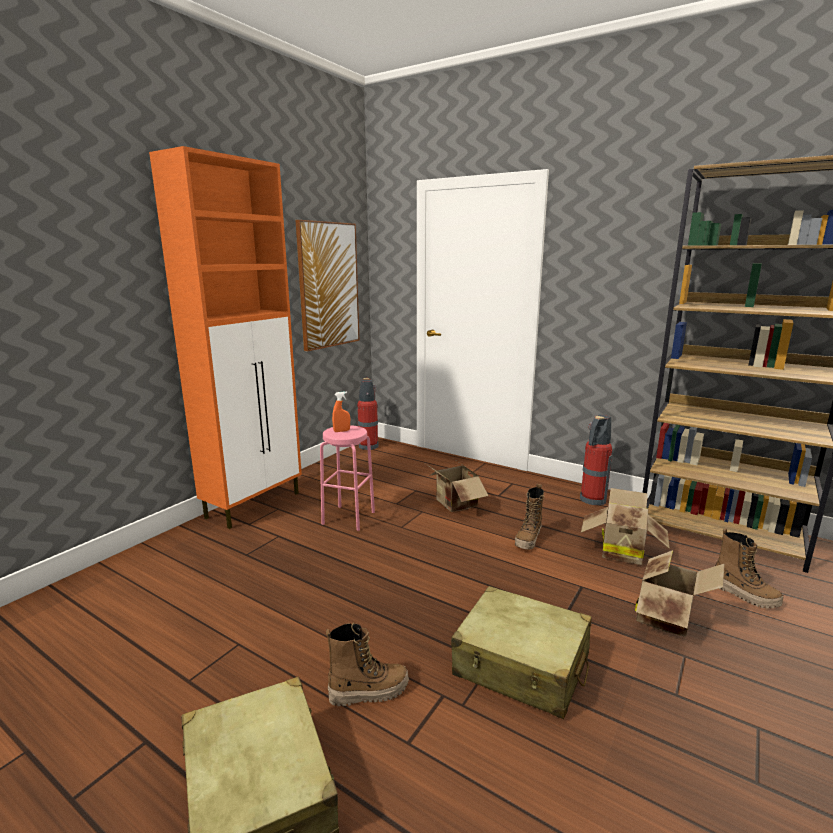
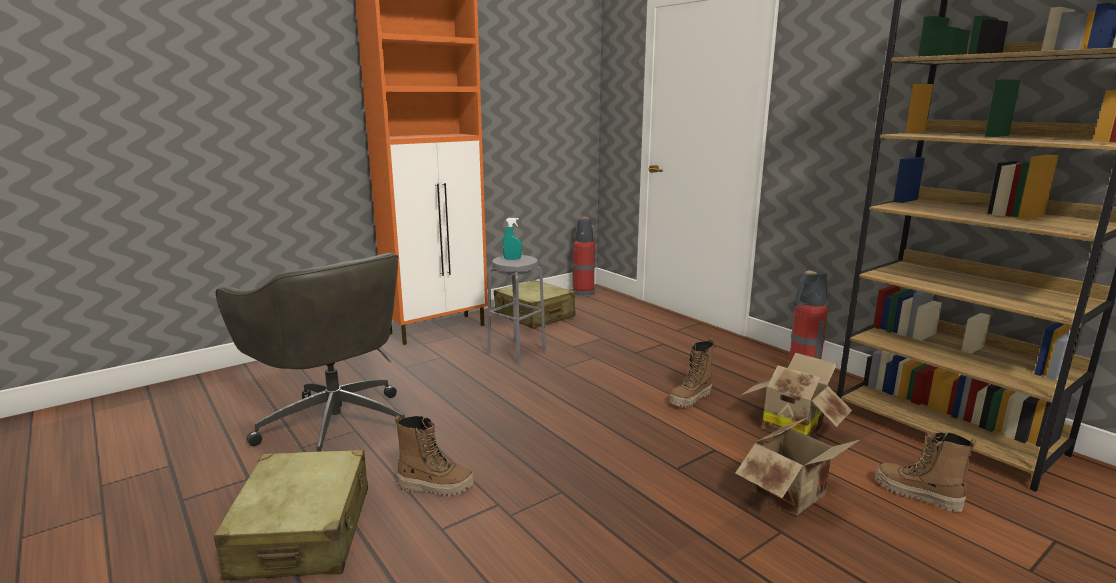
camera: 20 degrees right, 0 degrees up
(210, 640) = (335, 424): none -> grey office chair
(328, 285) = (545, 113): picture -> none
(341, 431) = (512, 259): orange spray bottle -> turquoise spray bottle
(348, 518) = (517, 352): pink stool -> grey stool
(454, 505) = (633, 356): cardboard box -> none
(521, 665) = (592, 499): beige suitcase -> beige suitcase (534, 316)
(744, 594) = (917, 495): boot -> boot turned 150 degrees clockwise

